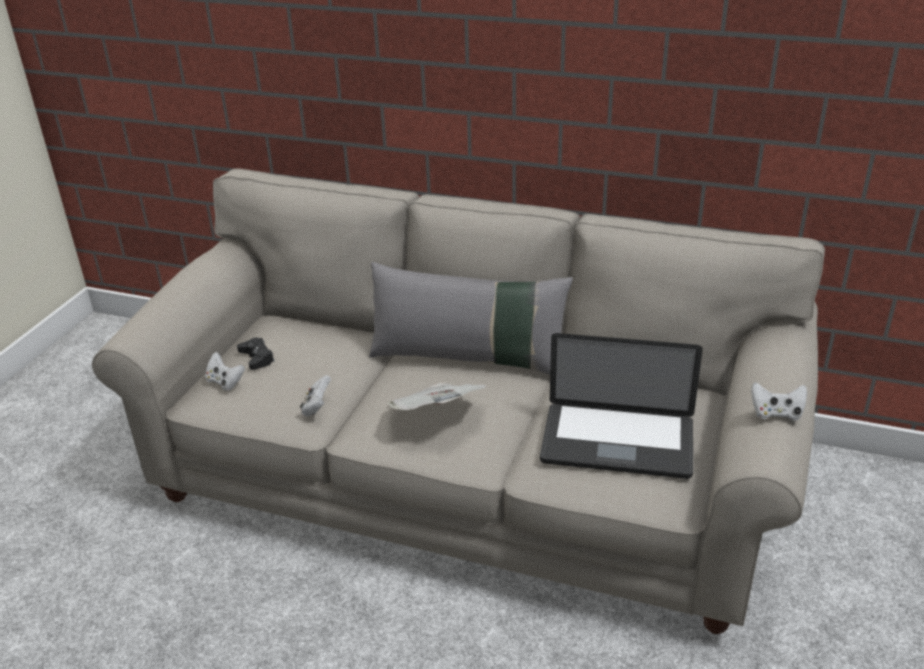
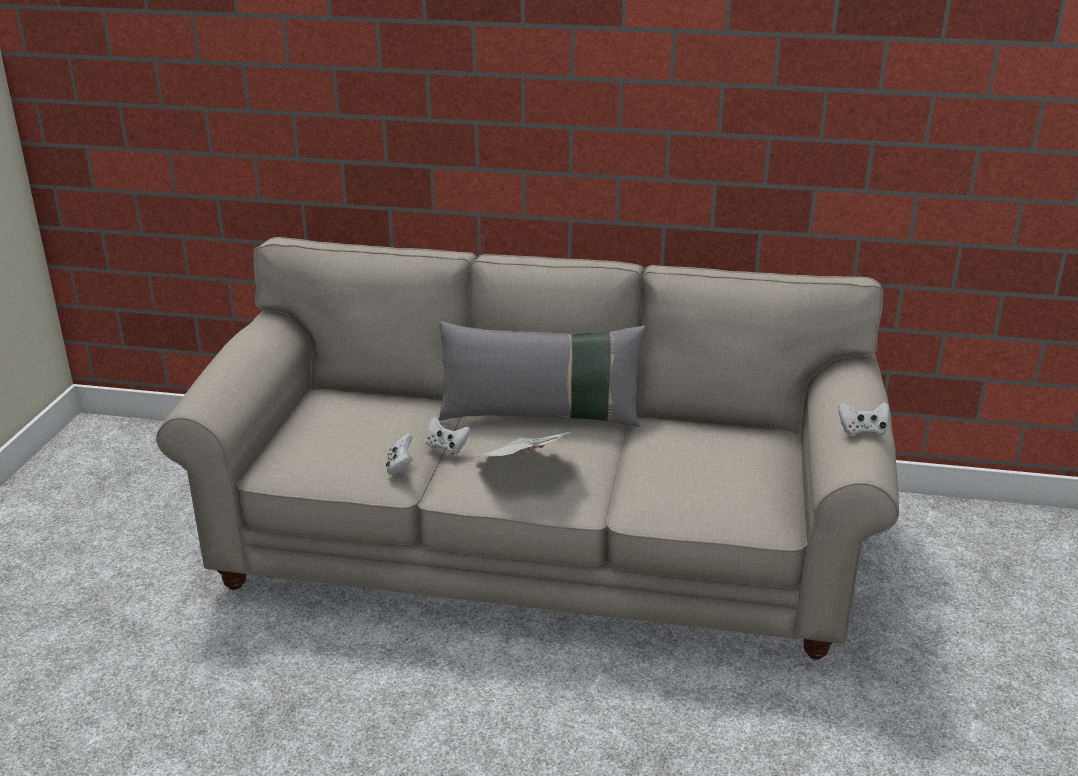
camera: 10 degrees left, 5 degrees down
(225, 382) = (295, 451): white game controller -> white game controller (446, 447)
(257, 358) = (321, 427): black game controller -> none
(617, 442) = (709, 477): laptop -> none

